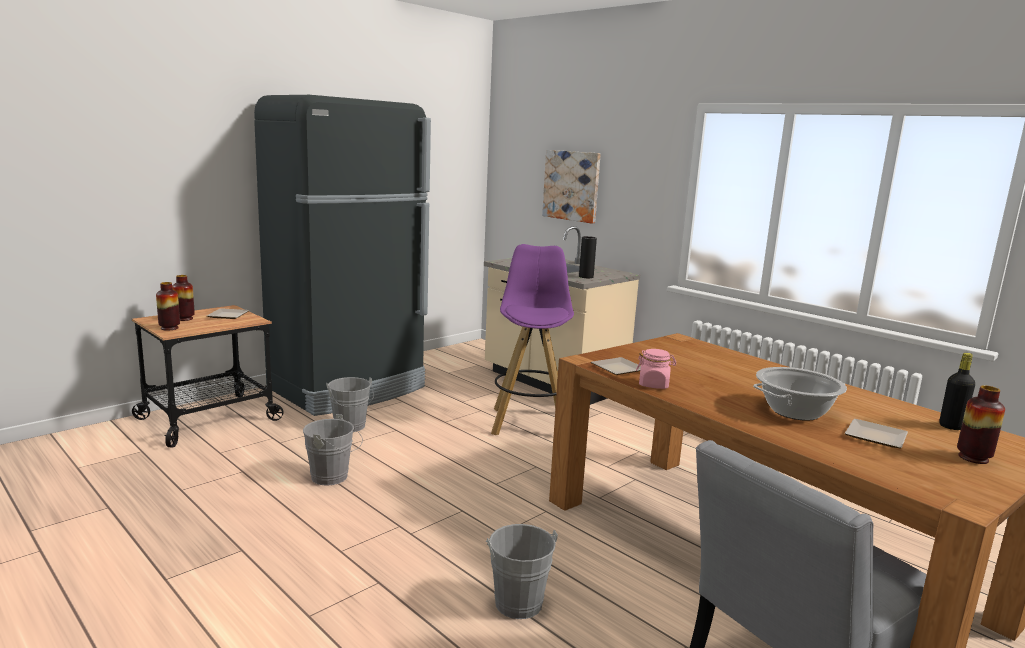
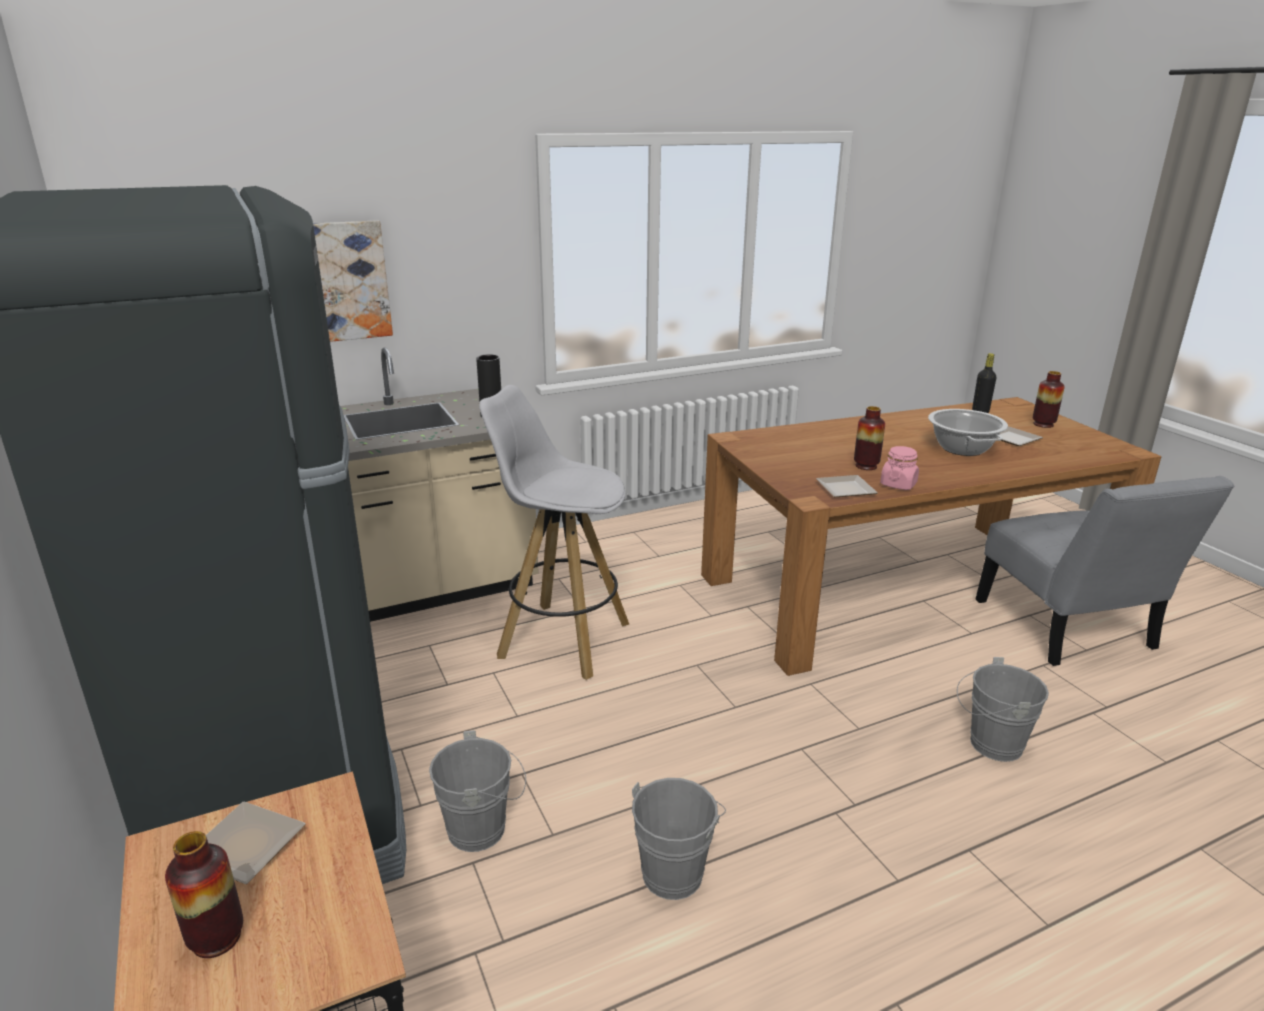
camera: 70 degrees left, 10 degrees up
(169, 328) = (305, 965): vase -> vase (866, 466)
(529, 422) = (562, 639): purple stool -> white stool

